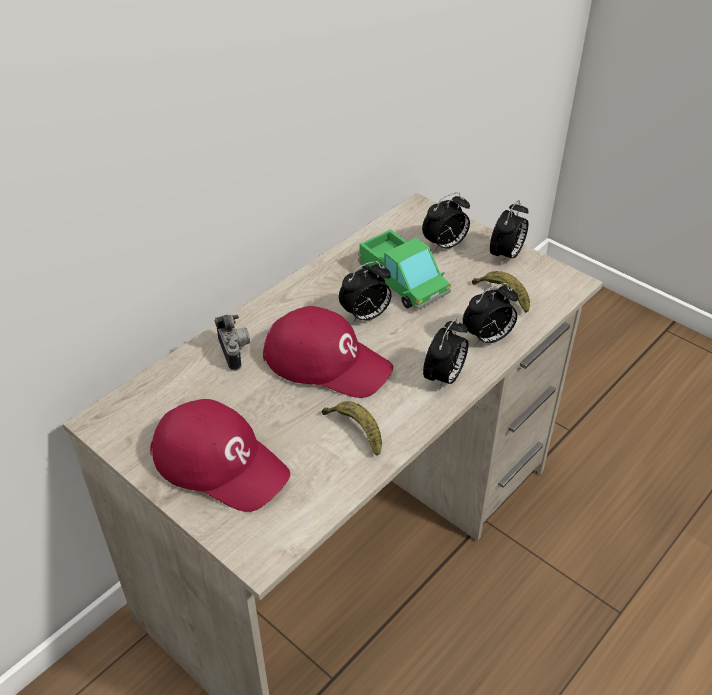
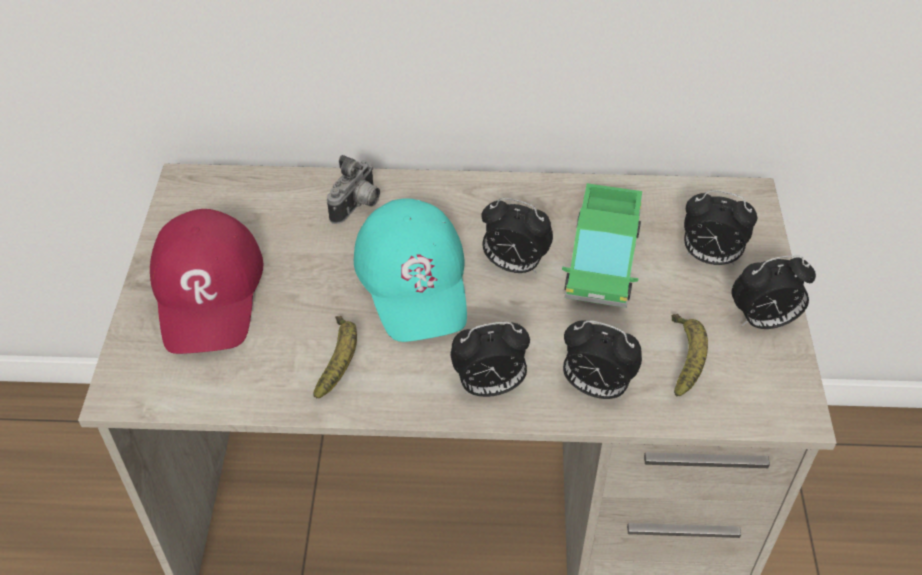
camera: 50 degrees right, 5 degrees up
(327, 361) = (414, 279): red cap -> turquoise cap

